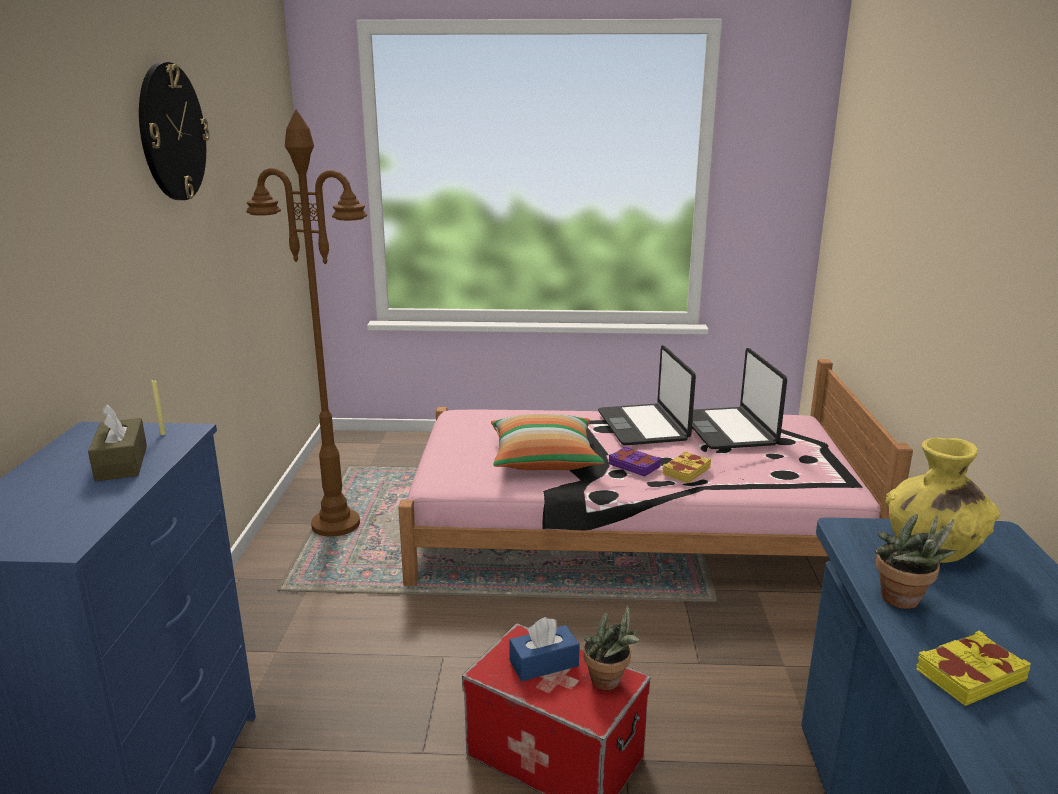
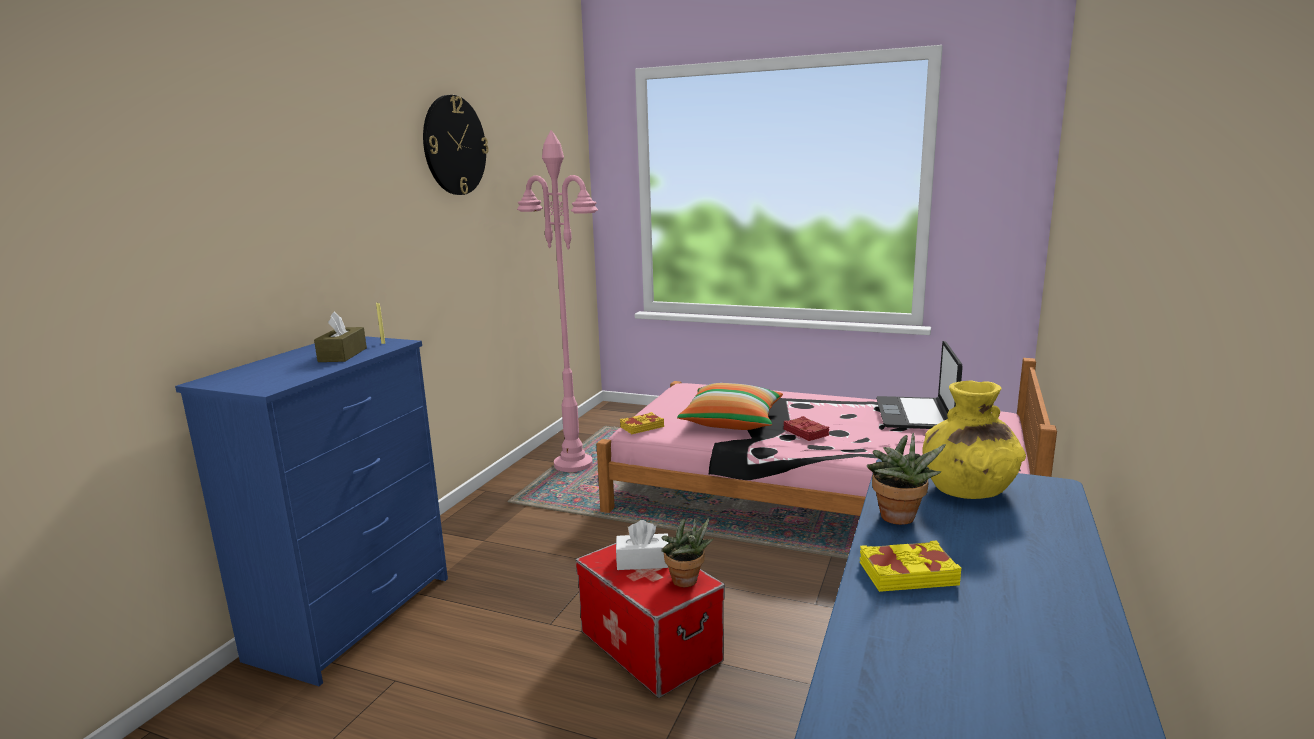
camera: 20 degrees right, 5 degrees down
(335, 525) = (572, 465): brown floor lamp -> pink floor lamp
(544, 663) = (643, 561): blue tissue box -> white tissue box
(634, 465) = (806, 432): purple book -> red book
(644, 426) = (837, 406): laptop -> none
(685, 471) = (849, 440): yellow book -> yellow book (641, 427)

